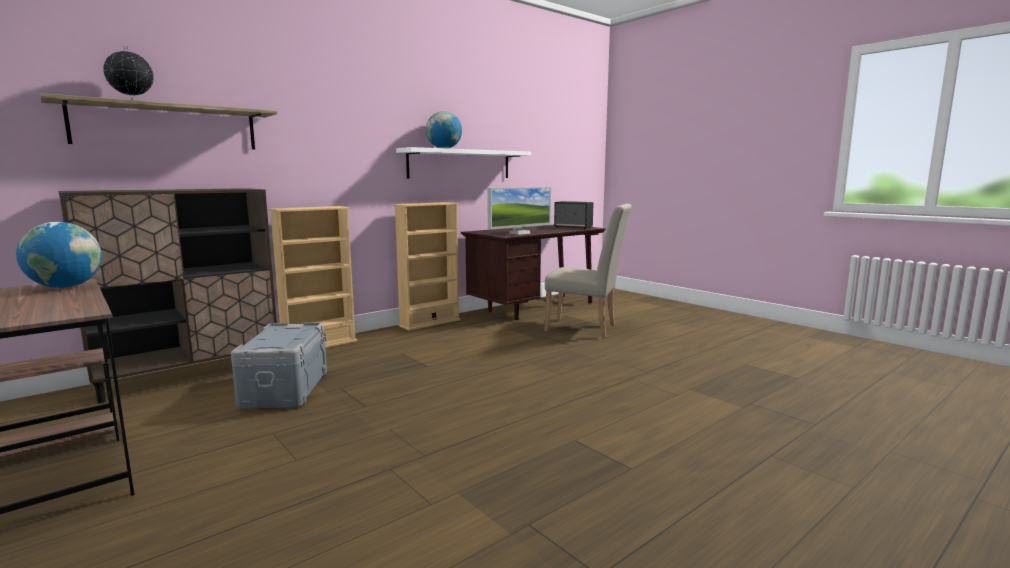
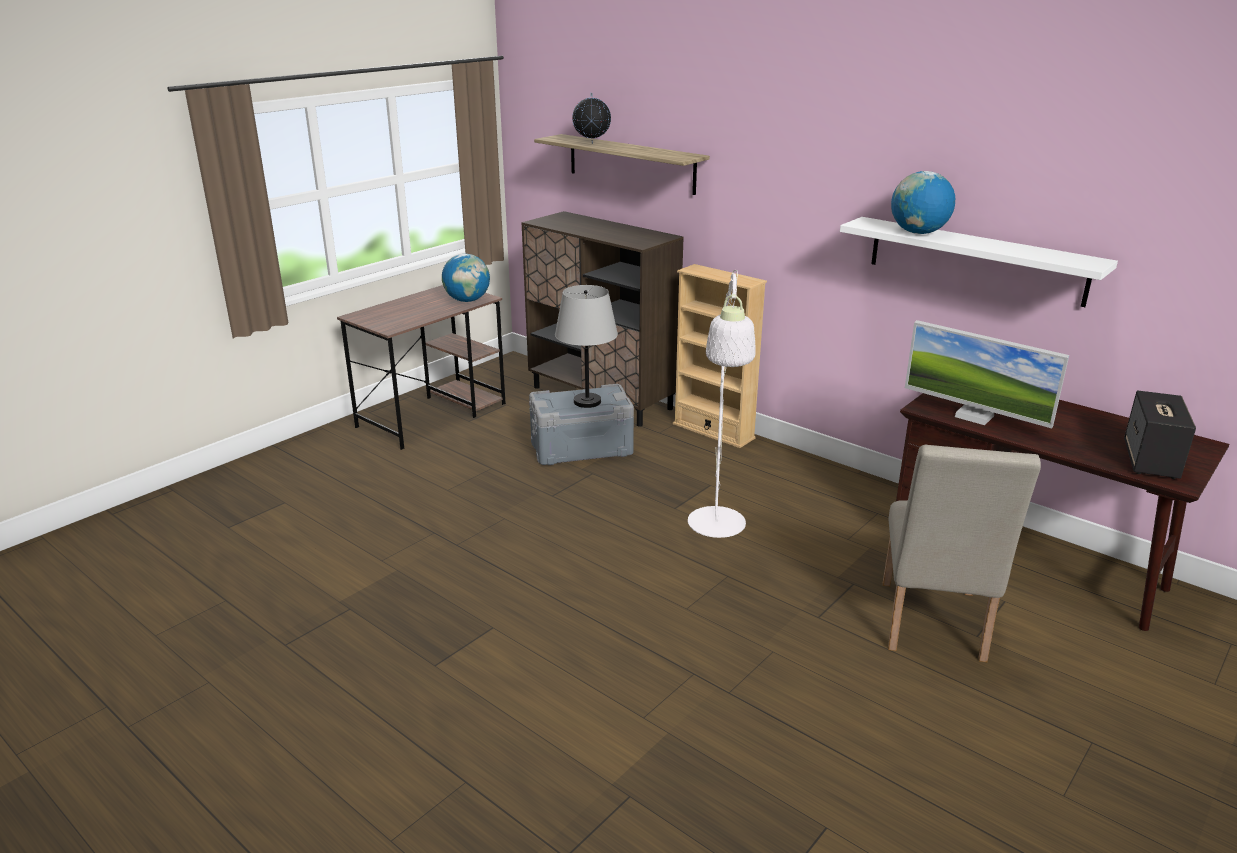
camera: 80 degrees right, 15 degrees up
(289, 335) = (587, 402): none -> grey table lamp
(430, 323) = (853, 479): beige bookcase -> none
(467, 358) = (717, 530): none -> white floor lamp

